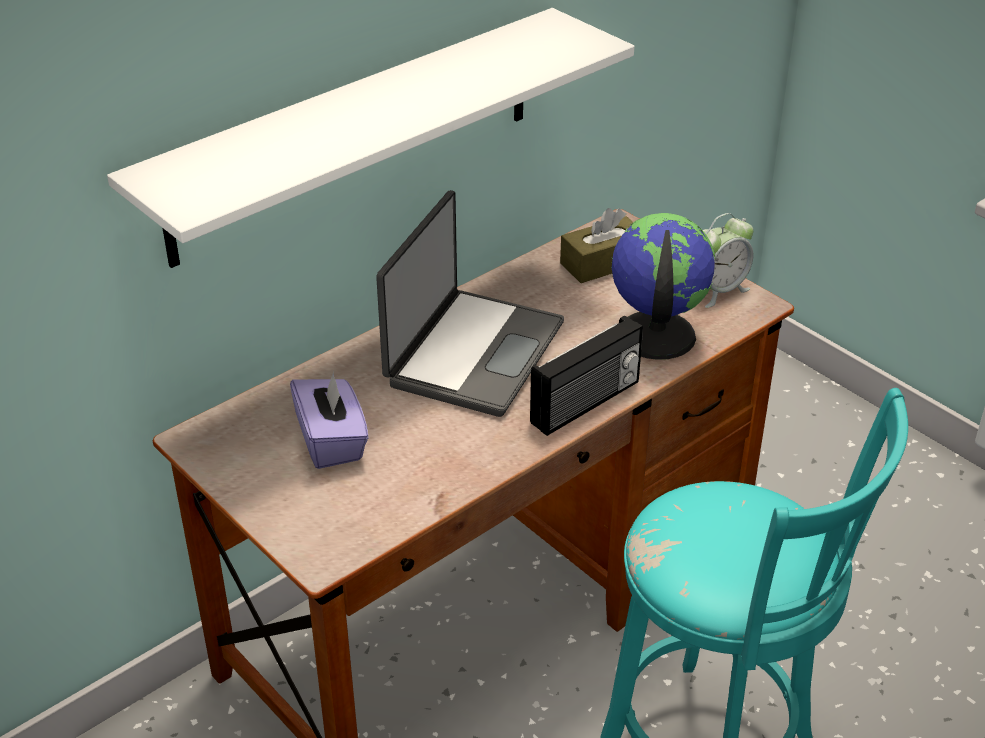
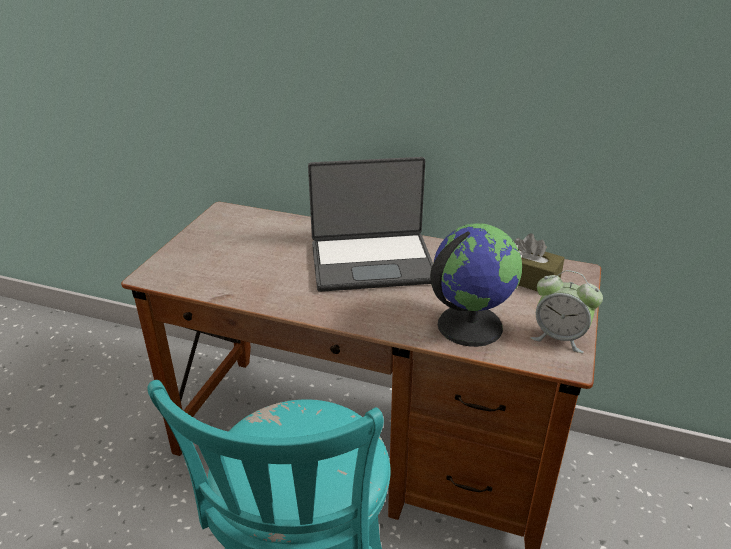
camera: 60 degrees right, 5 degrees down
(332, 441) = (250, 246): purple tissue box -> none
(355, 135) = (369, 86): white shelf -> none
(587, 403) = (362, 320): radio -> none

